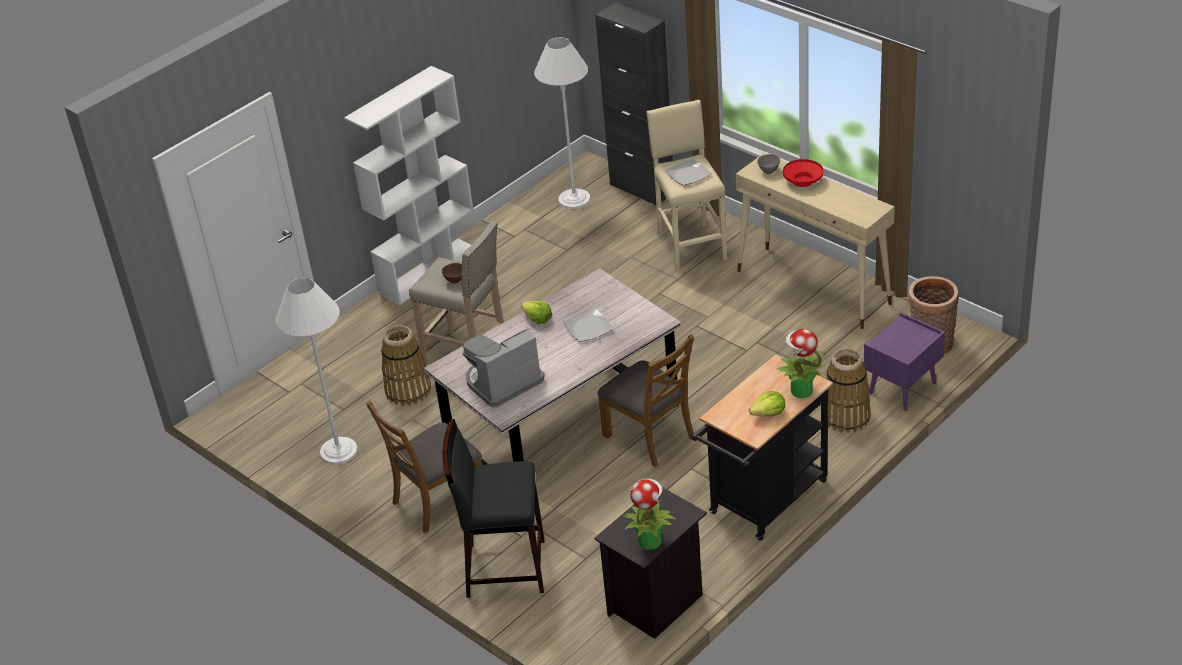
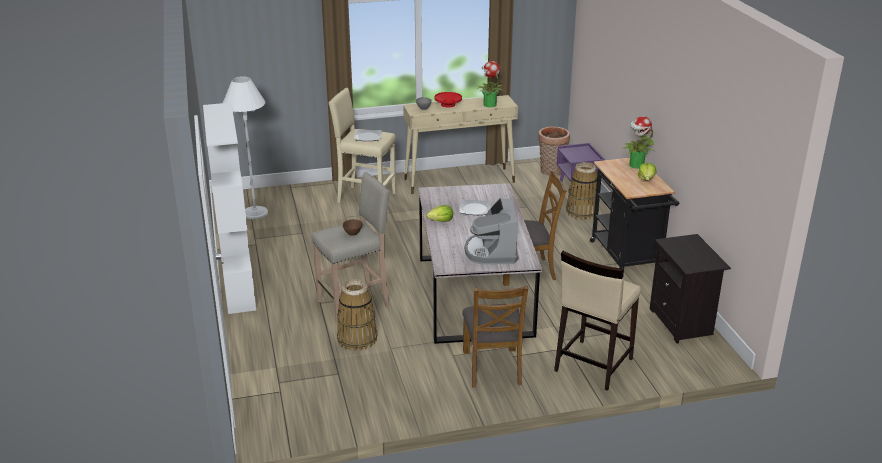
camera: 60 degrees left, 10 degrees down
(338, 451) = (383, 392): white floor lamp -> none
(504, 568) = (592, 365): black stool -> beige stool
(642, 189) = (284, 191): black cabinet -> none
(650, 540) = (706, 257): potted plant -> potted plant (489, 104)

